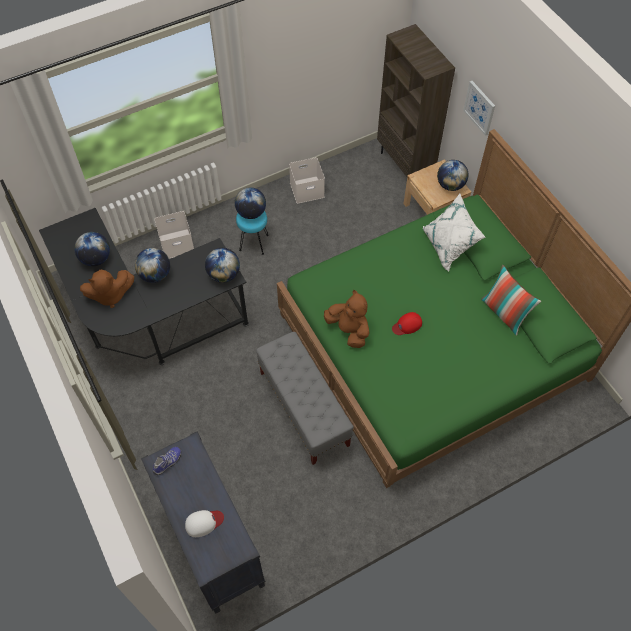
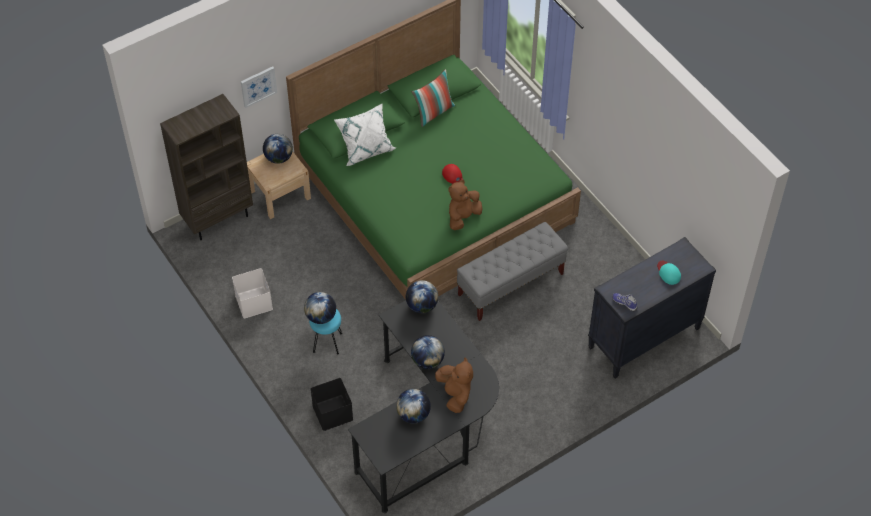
camera: 95 degrees left, 5 degrees down
(177, 243) = (331, 412): white storage box -> black storage box
(204, 523) = (668, 273): white cap -> turquoise cap

